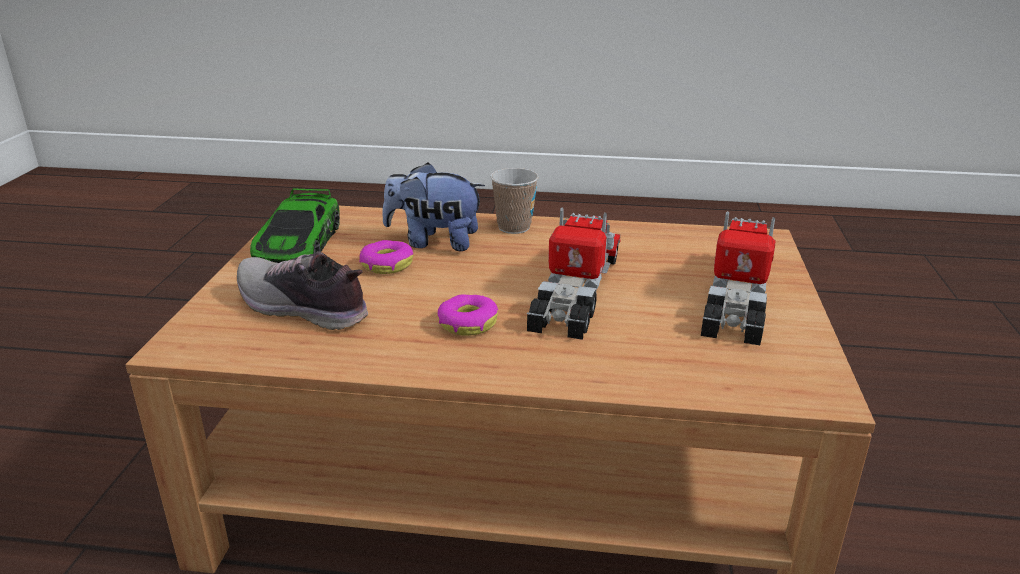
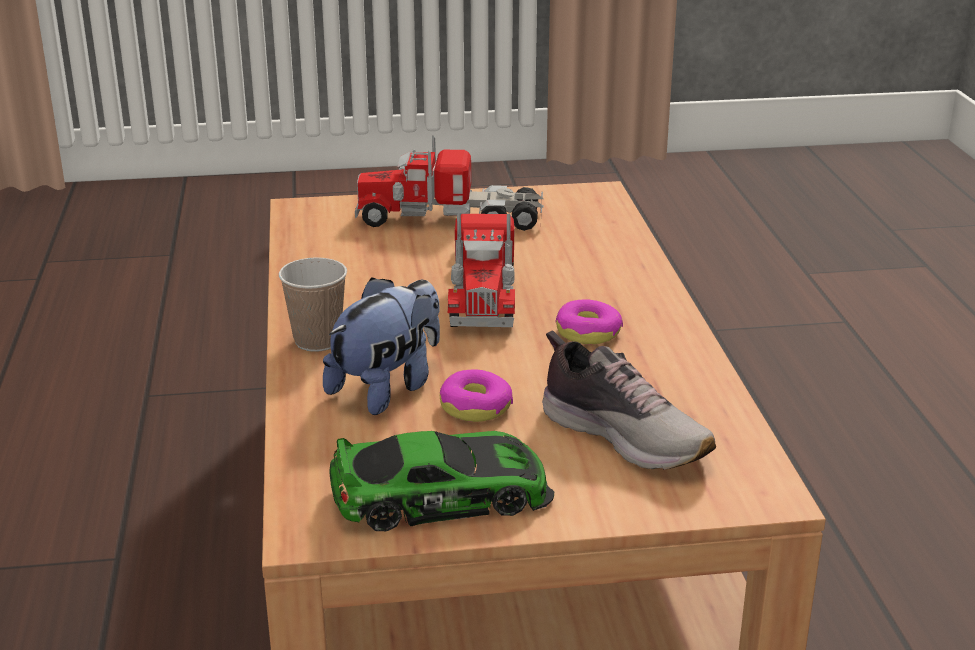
camera: 105 degrees left, 0 degrees up
(302, 309) = (625, 436): shoe -> shoe turned 60 degrees counterclockwise
(434, 242) = (388, 387): plush toy -> plush toy turned 135 degrees counterclockwise
(576, 292) = (483, 287): toy truck -> toy truck turned 90 degrees counterclockwise

